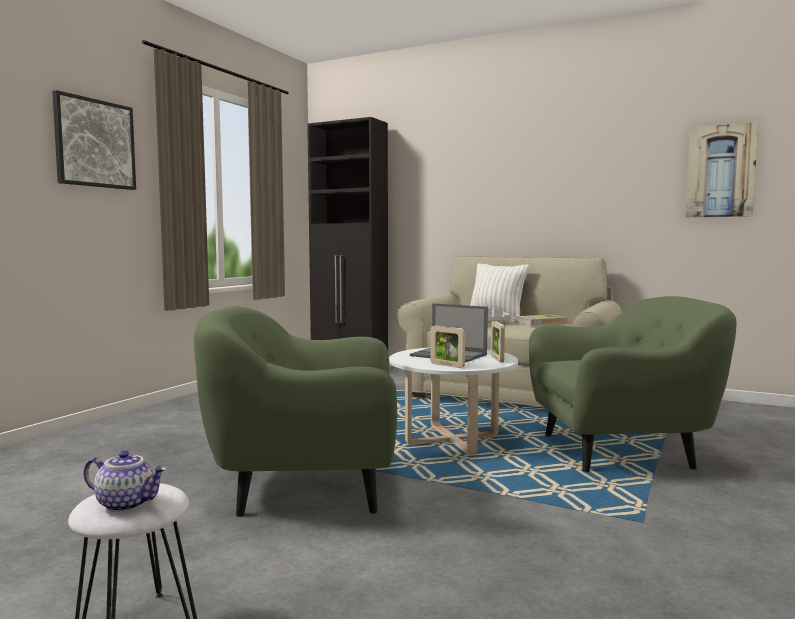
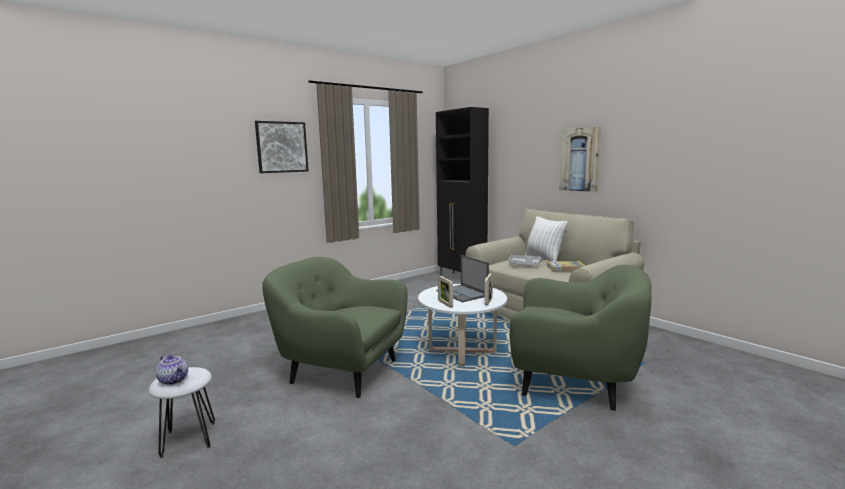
camera: 25 degrees right, 5 degrees up
(720, 171) = (740, 147): picture -> picture (580, 159)

